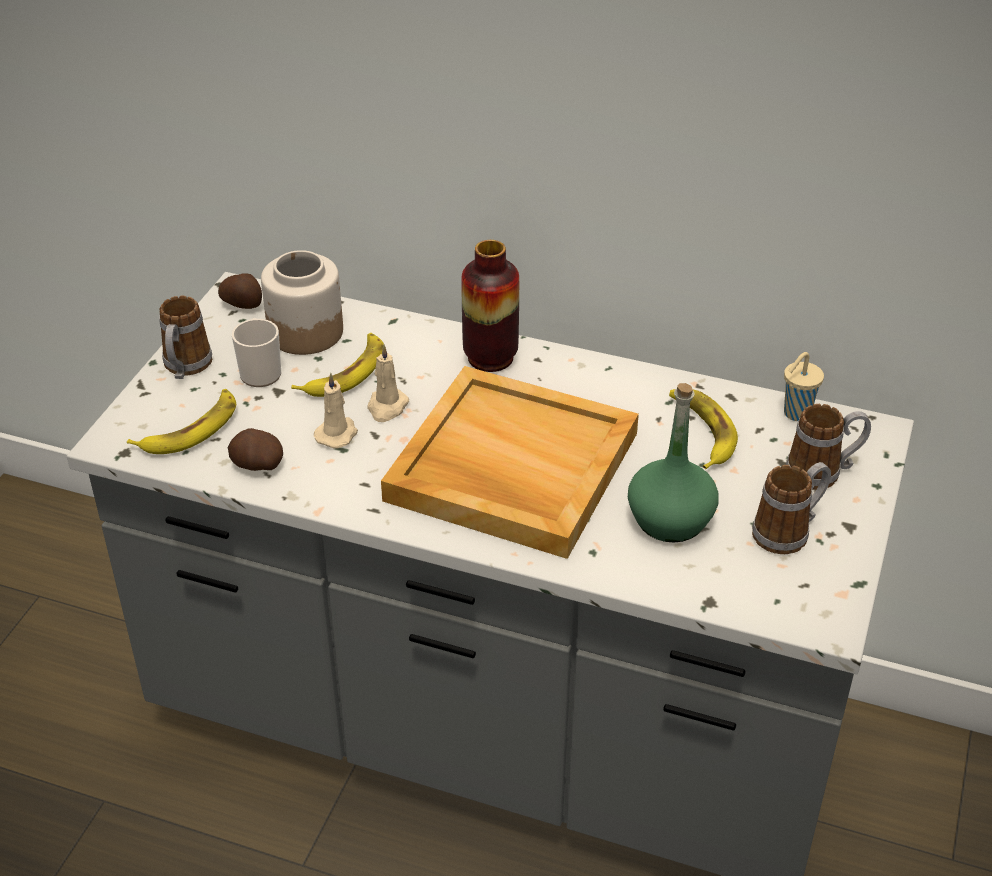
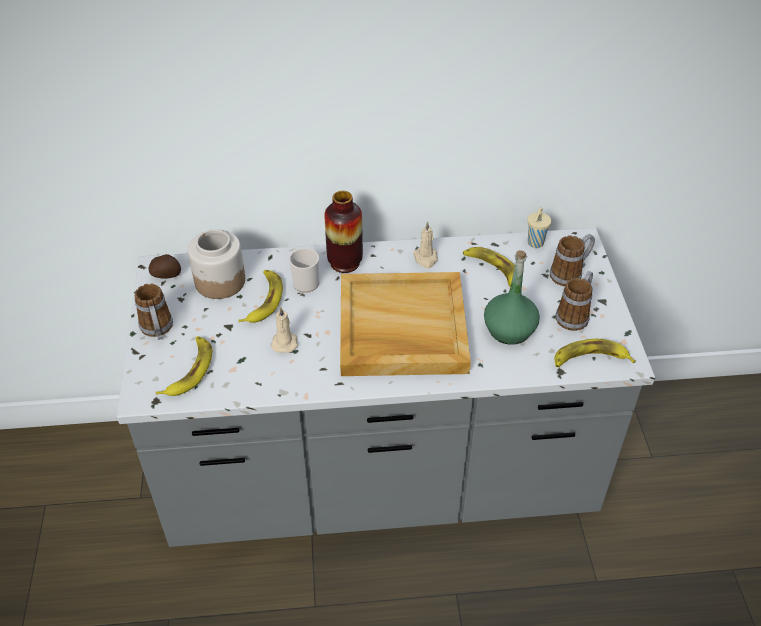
camera: 25 degrees left, 5 degrees up
(257, 465) = (248, 380): potato -> none
(260, 371) = (208, 317): mug -> mug (304, 281)
(387, 407) = (304, 315): beige candle -> beige candle (426, 258)
(769, 600) = (590, 359): none -> banana

